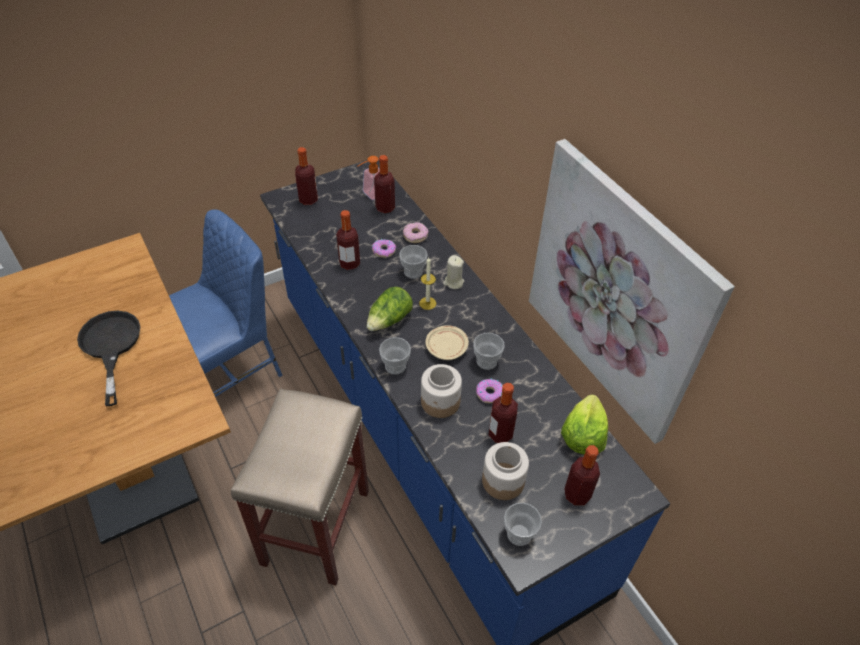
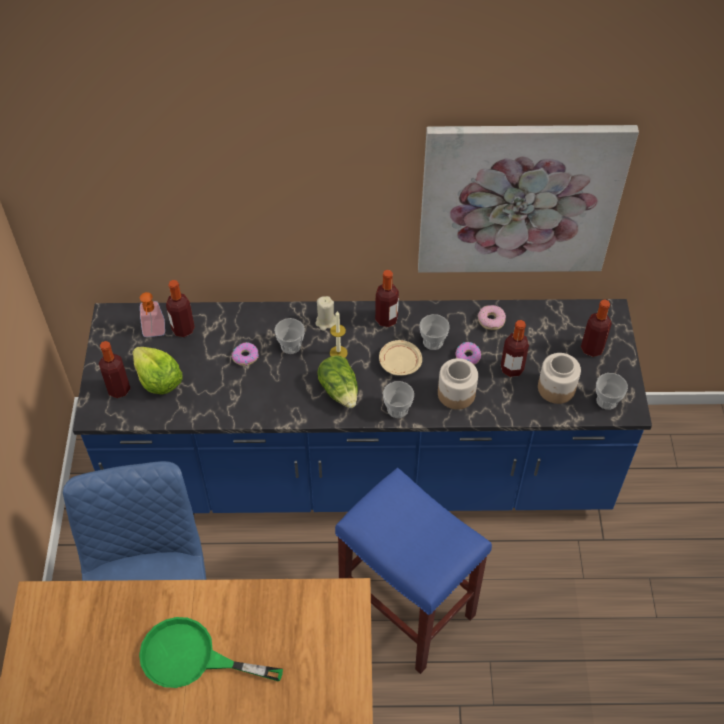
camera: 60 degrees left, 5 degrees up
(111, 346) = (191, 658): black frying pan -> green frying pan
(316, 525) = (405, 607): beige stool -> blue stool
(349, 263) = (243, 391): bottle -> bottle (386, 319)
(415, 236) = (243, 323): donut -> donut (491, 320)
(582, 436) = (543, 317): lettuce -> lettuce (158, 380)

